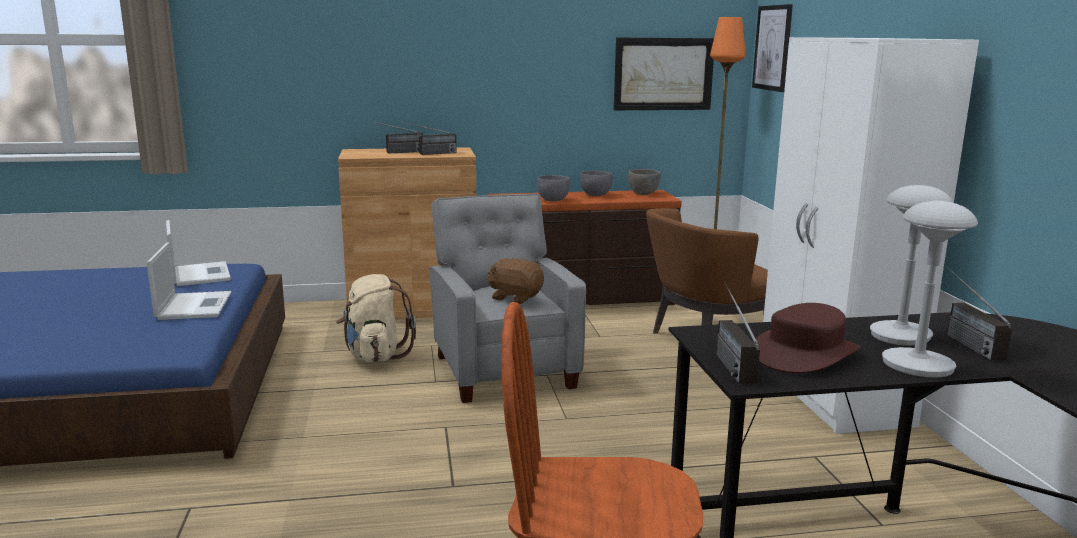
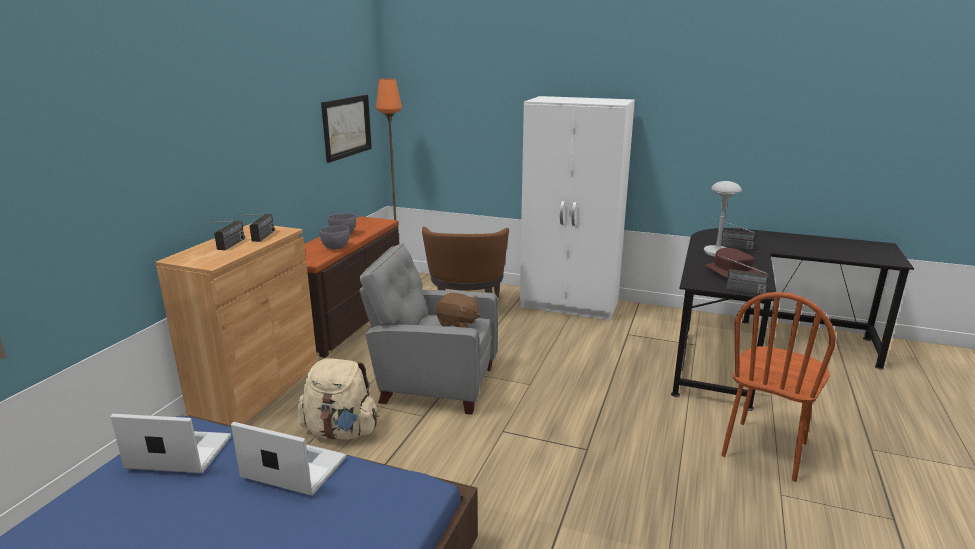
camera: 60 degrees left, 5 degrees up
(515, 297) = (458, 323): brown plush toy -> brown plush toy turned 120 degrees counterclockwise
(643, 193) = (362, 223): grey bowl -> none
(772, 48) = (412, 99): picture -> none
(917, 365) = (754, 261): grey table lamp -> none

